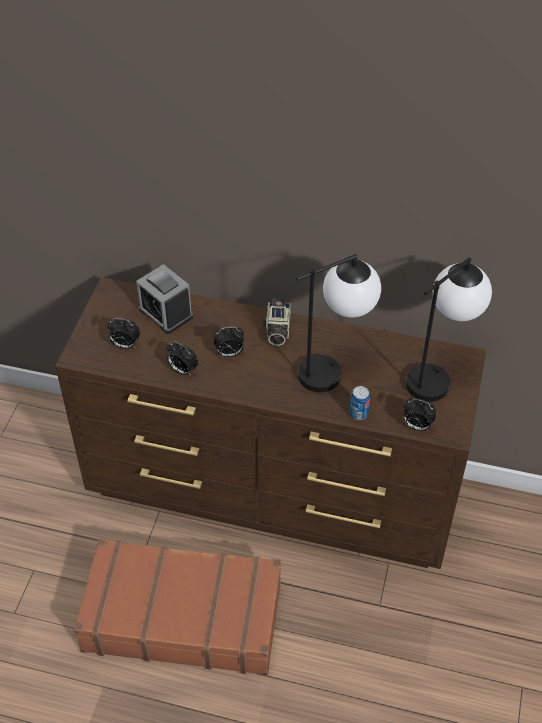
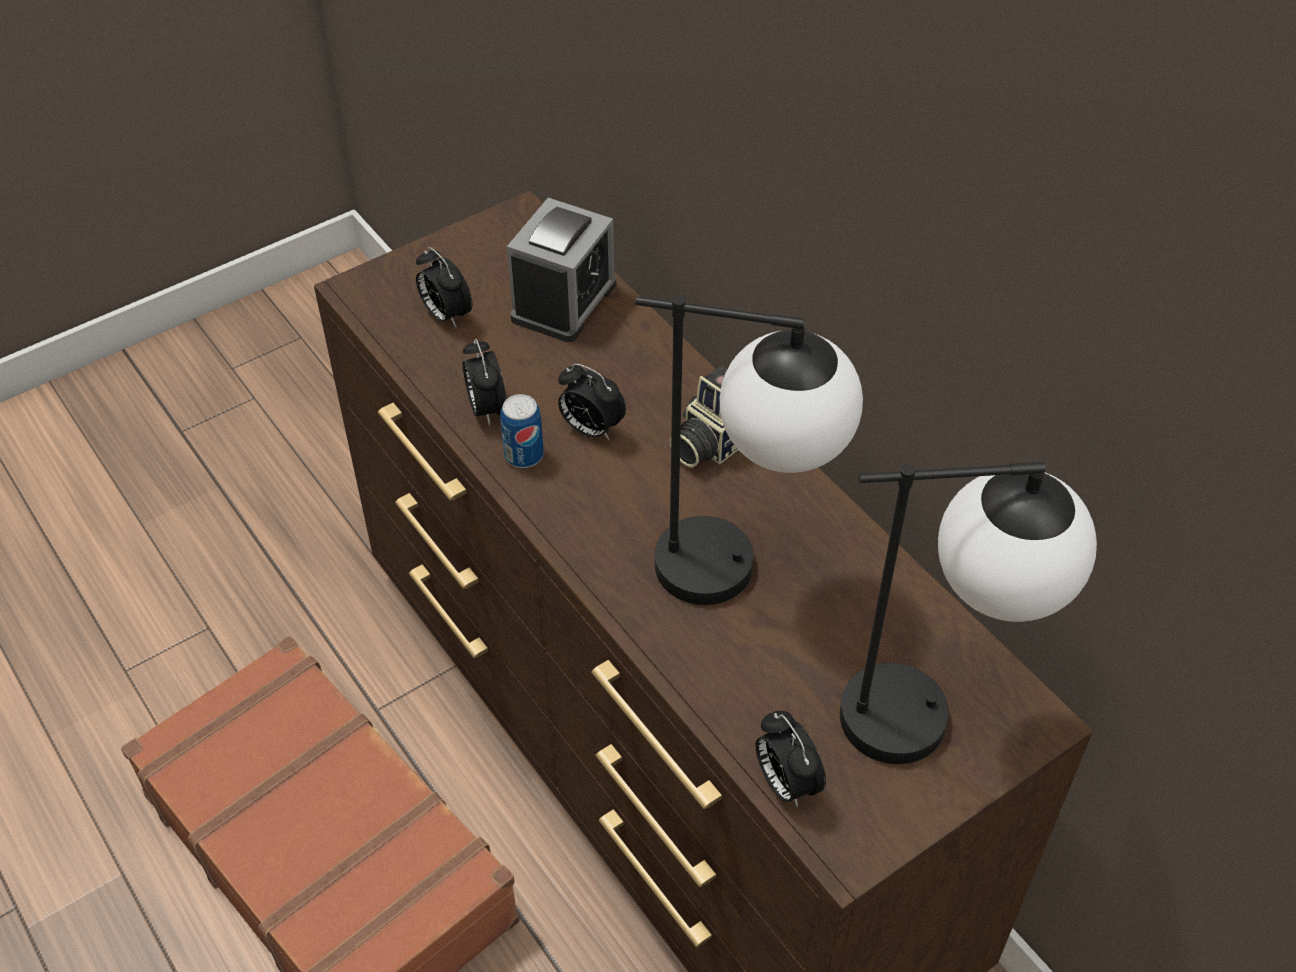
camera: 40 degrees right, 0 degrees up
(165, 313) = (564, 301): alarm clock -> alarm clock turned 150 degrees counterclockwise
(358, 413) = (701, 681): can -> can (524, 455)

